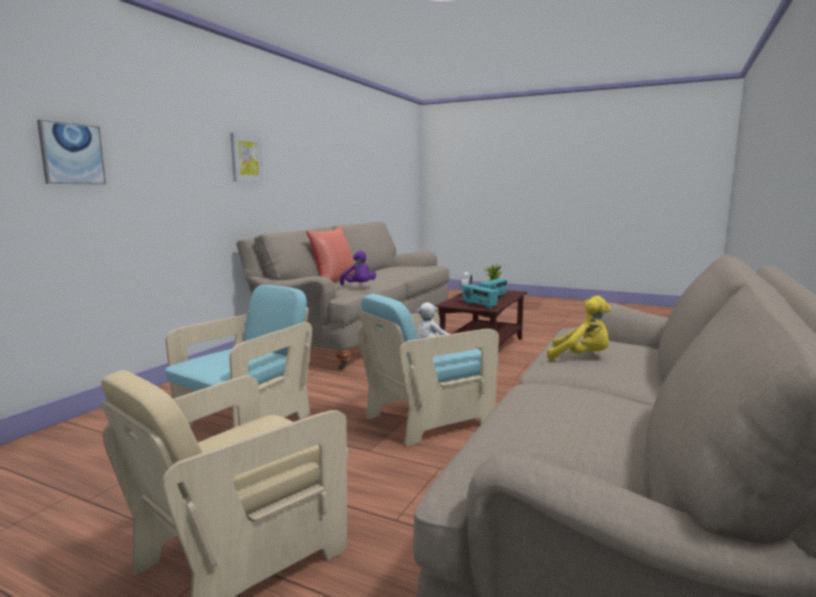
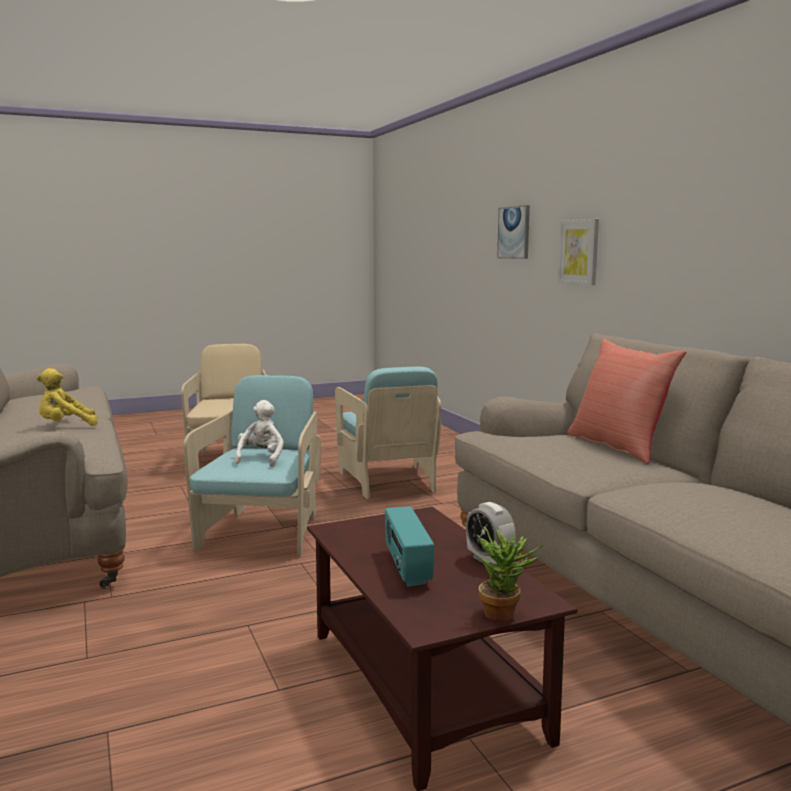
camera: 130 degrees right, 0 degrees up
(246, 158) = (673, 215): picture -> picture (579, 252)
(359, 286) = (514, 439): purple plush toy -> none
(479, 305) = (370, 530): radio -> none

